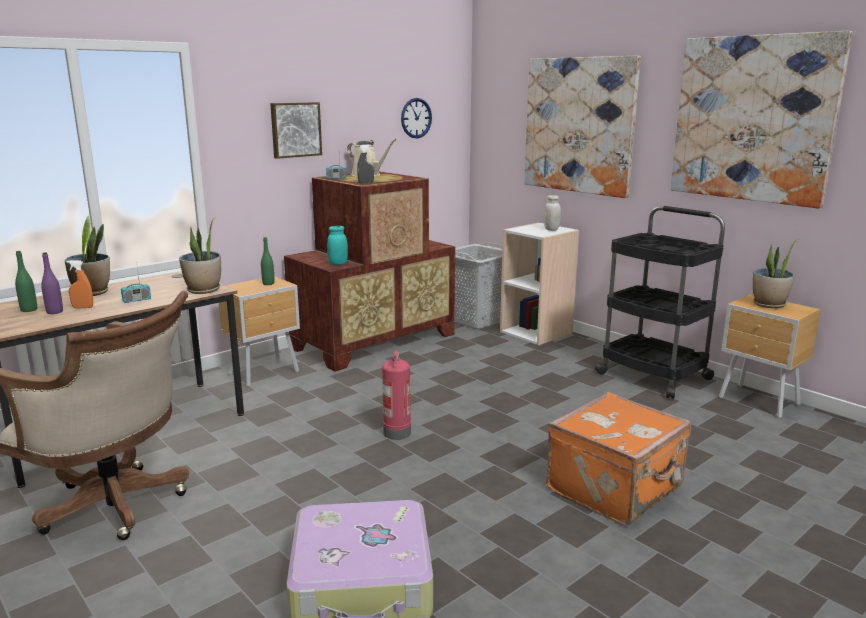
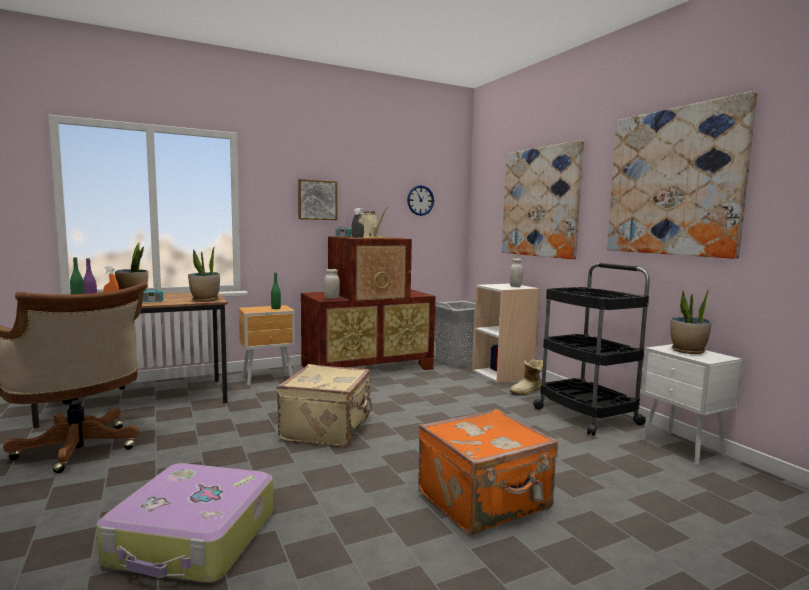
camera: 15 degrees right, 10 degrees down
(338, 263) = (331, 298): turquoise jar -> white jar
(396, 432) = (328, 429): fire extinguisher -> beige suitcase
(577, 352) = (528, 391): none -> boot
(759, 402) = (683, 449): brown nightstand -> white nightstand

